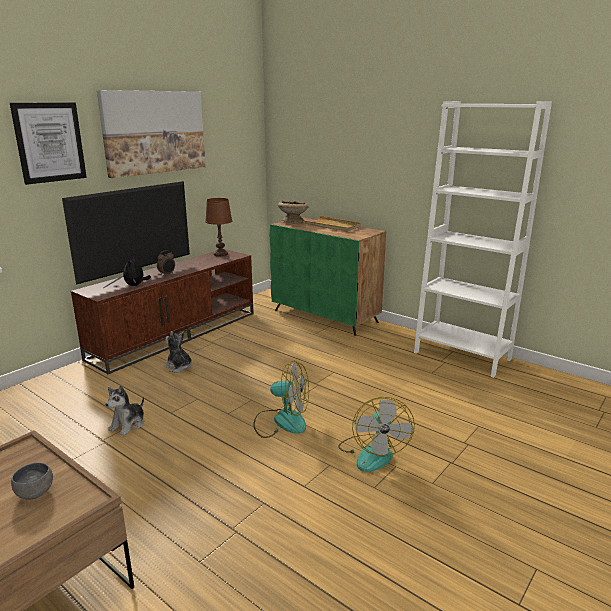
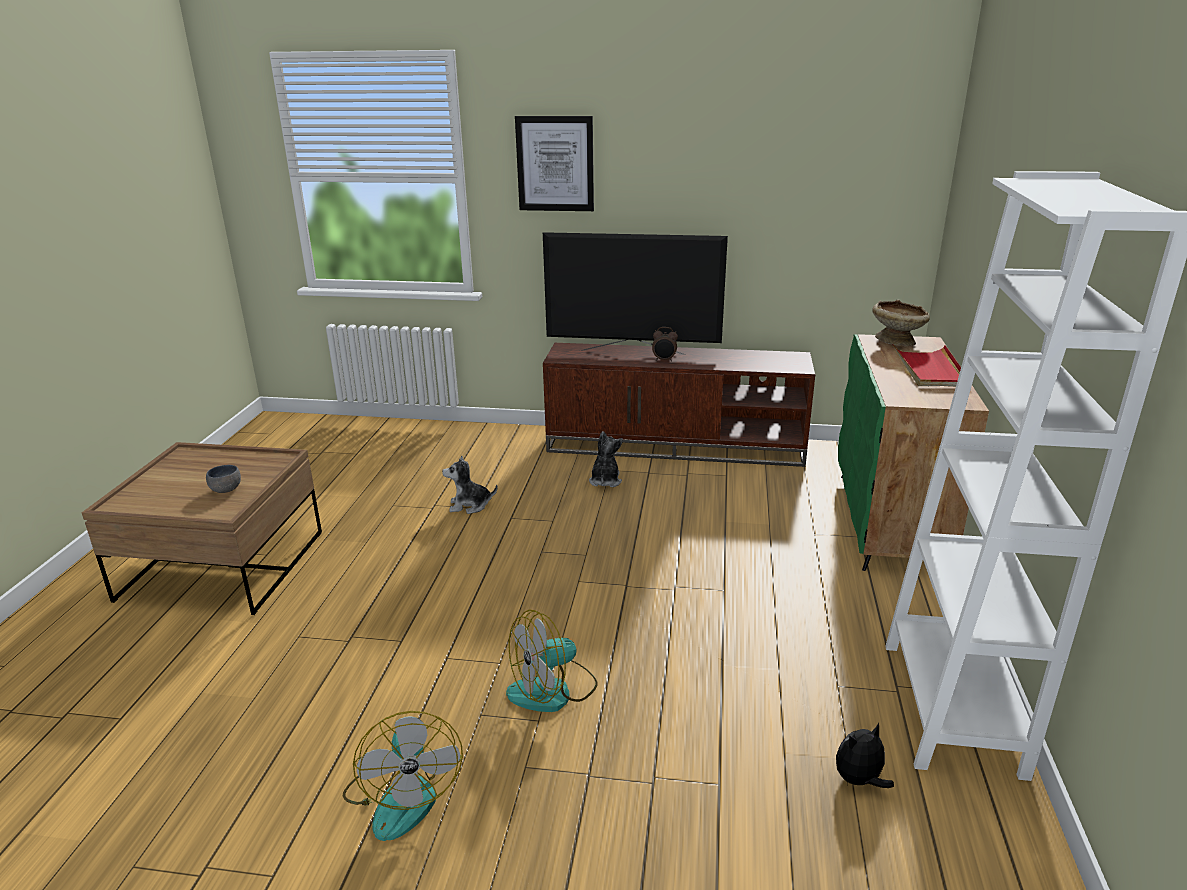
camera: 60 degrees right, 5 degrees up
(136, 285) = (608, 360): plush toy -> plush toy (859, 780)
(154, 132) = (708, 159): picture -> none
(221, 254) = (784, 358): brown table lamp -> none
(281, 421) = (559, 594): fan -> fan (403, 795)
(332, 226) = (930, 369): beige tray -> red tray

